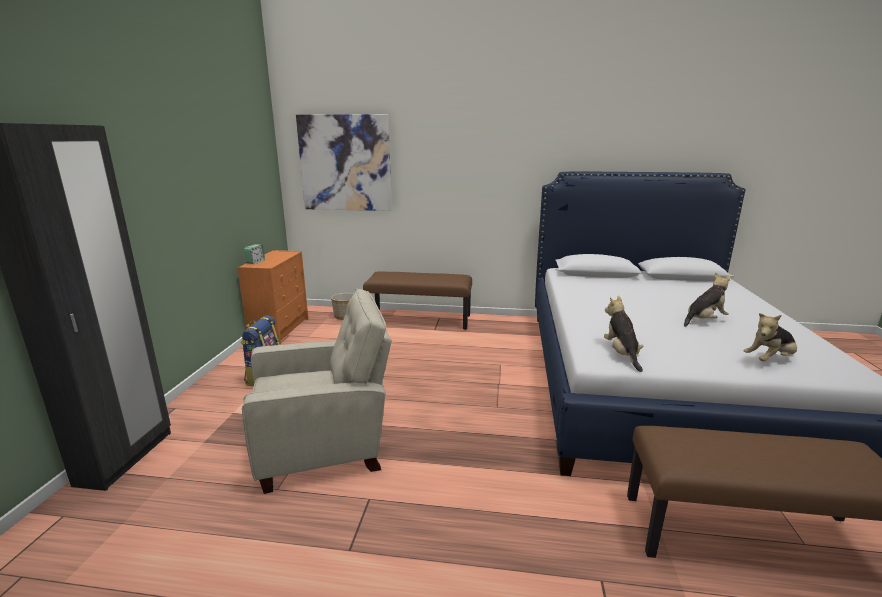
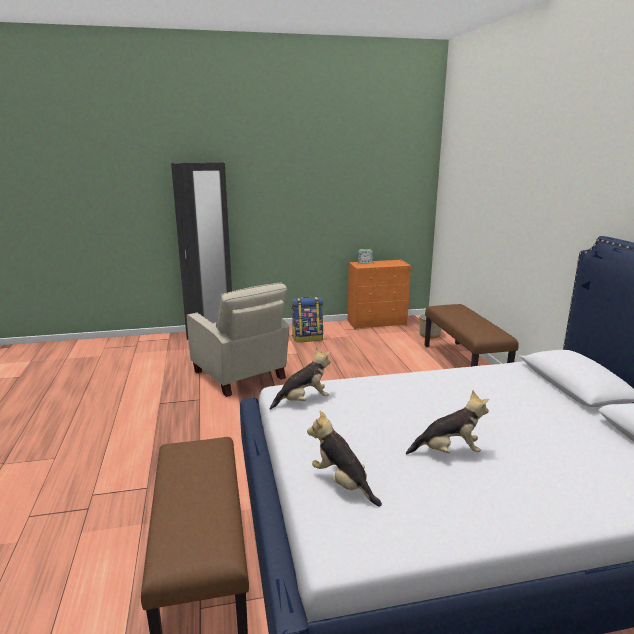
camera: 70 degrees right, 0 degrees up
(345, 163) = (465, 194): picture -> none
(704, 320) = (448, 452): plush toy -> plush toy turned 45 degrees counterclockwise

